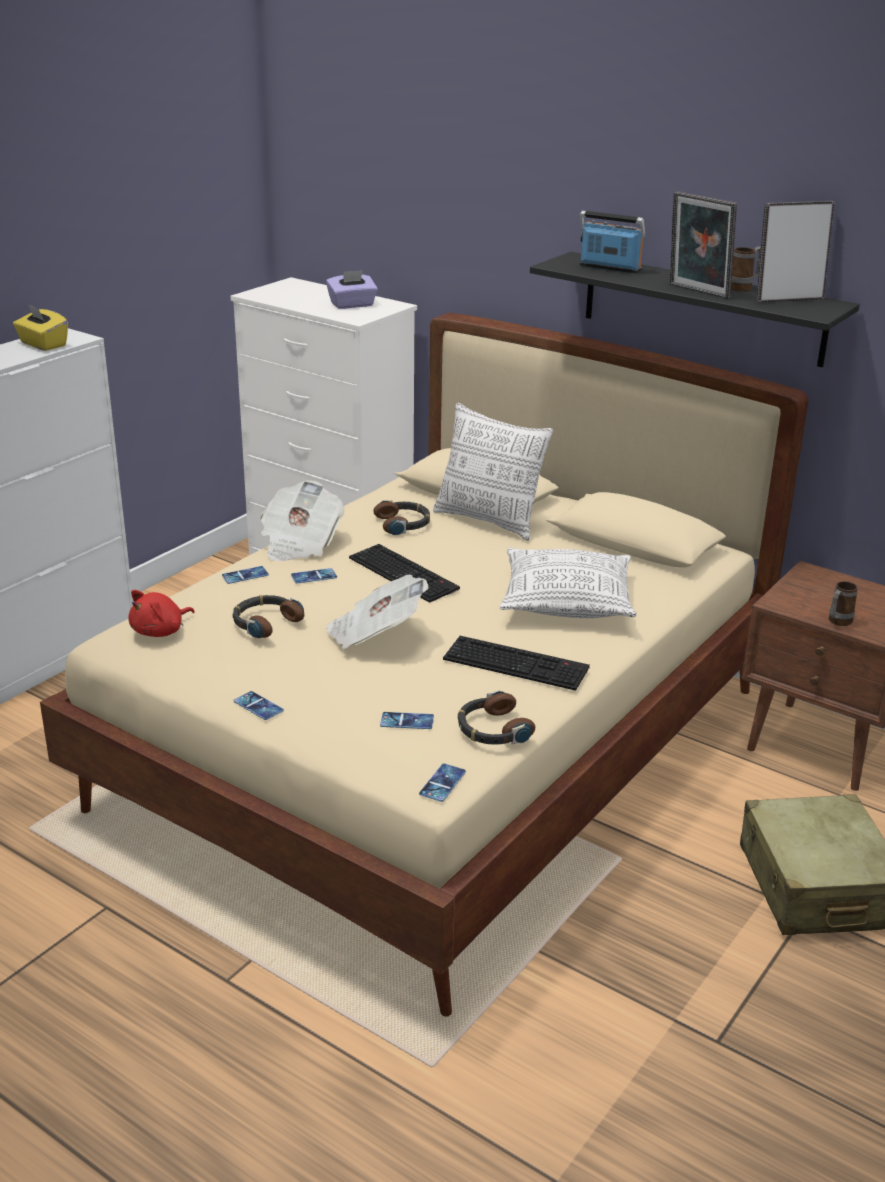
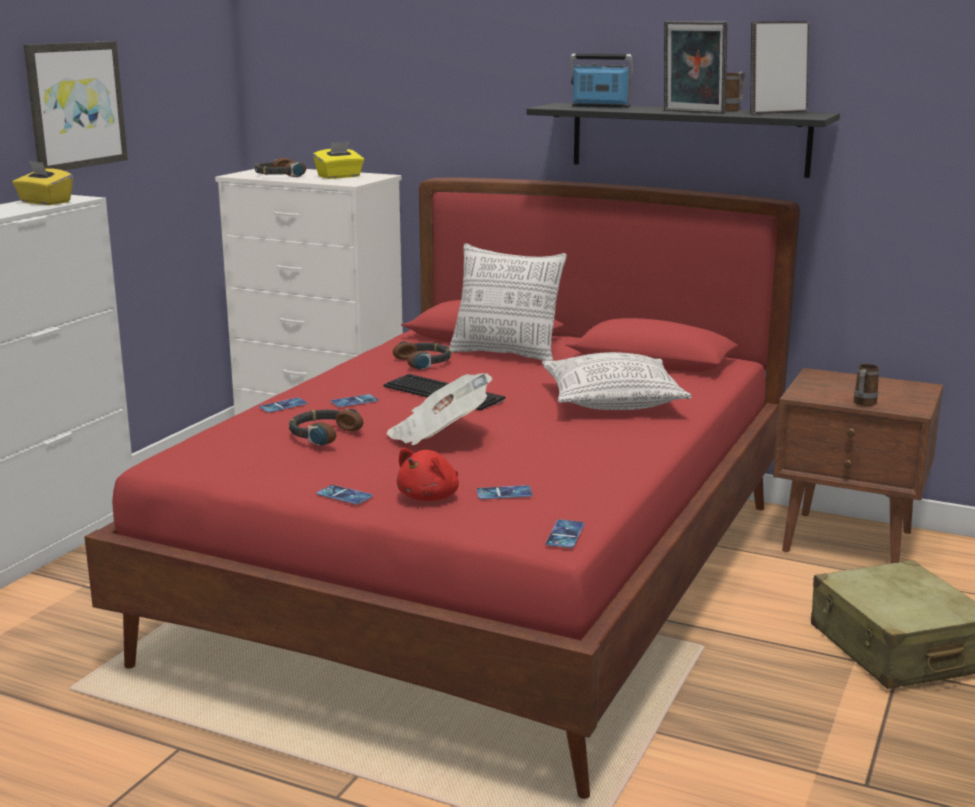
camera: 10 degrees left, 10 degrees down
(81, 236) = (75, 105): none -> picture
(160, 631) = (213, 450): red plush toy -> red plush toy (430, 497)
(299, 543) = (328, 381): newspaper -> none
(352, 305) = (339, 177): purple tissue box -> yellow tissue box
(441, 751) = (489, 580): beige bed -> red bed
(492, 729) = (593, 492): headphones -> headphones (278, 175)
(518, 663) = (591, 444): keyboard -> none

